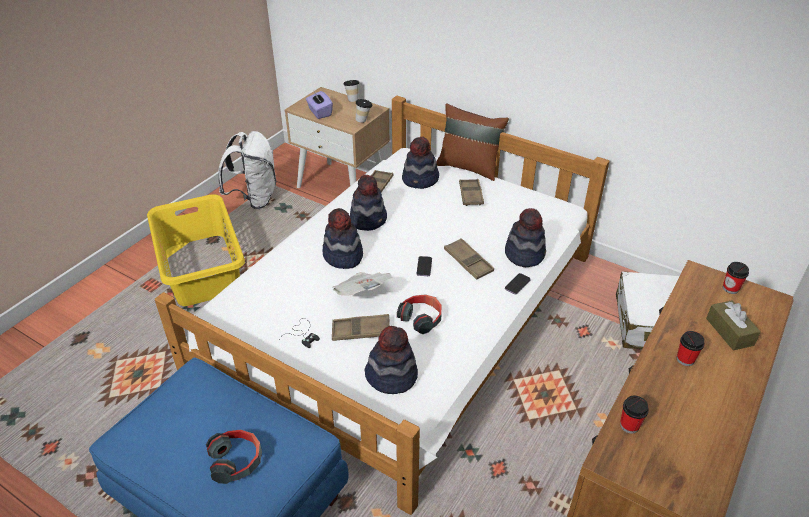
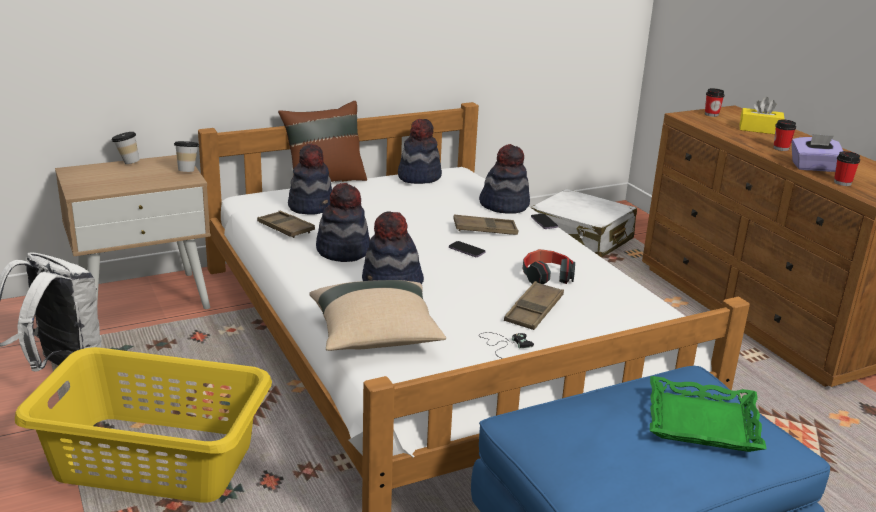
camera: 60 degrees left, 15 degrees down
(237, 461) = (702, 422): headphones -> green tray
(269, 278) = (375, 336): none -> beige pillow
(319, 112) = (120, 184): purple tissue box -> purple tissue box (814, 167)
(362, 294) = (473, 293): newspaper -> none
(391, 376) = (618, 316): hat -> hat (419, 176)
(470, 195) = (377, 194): brown tray -> none
(729, 332) = (759, 129): brown tissue box -> yellow tissue box

